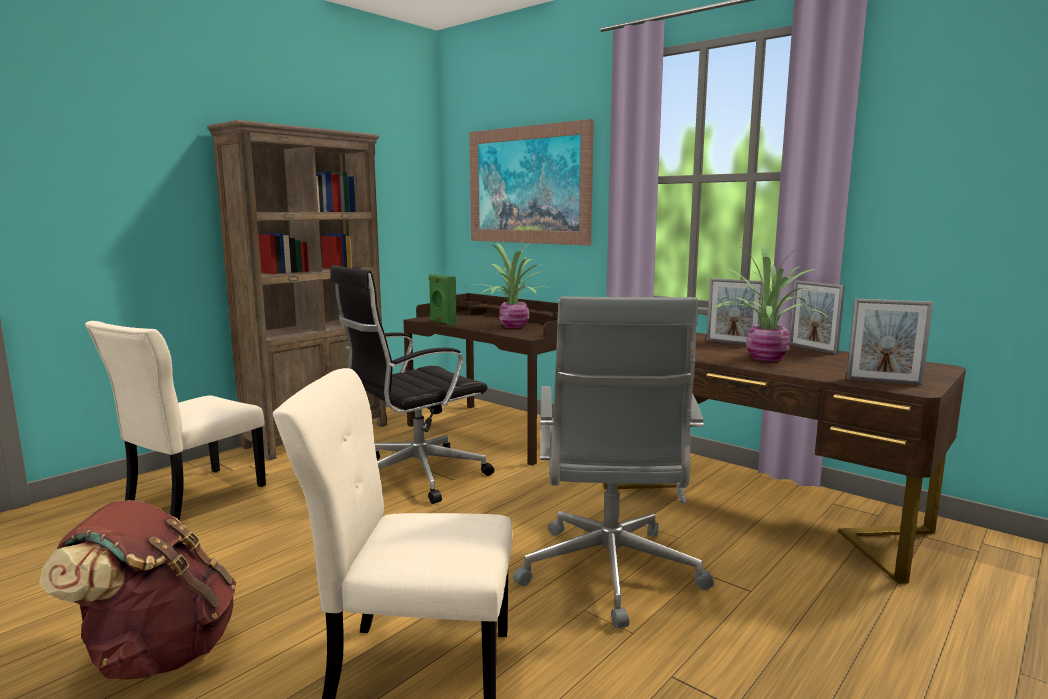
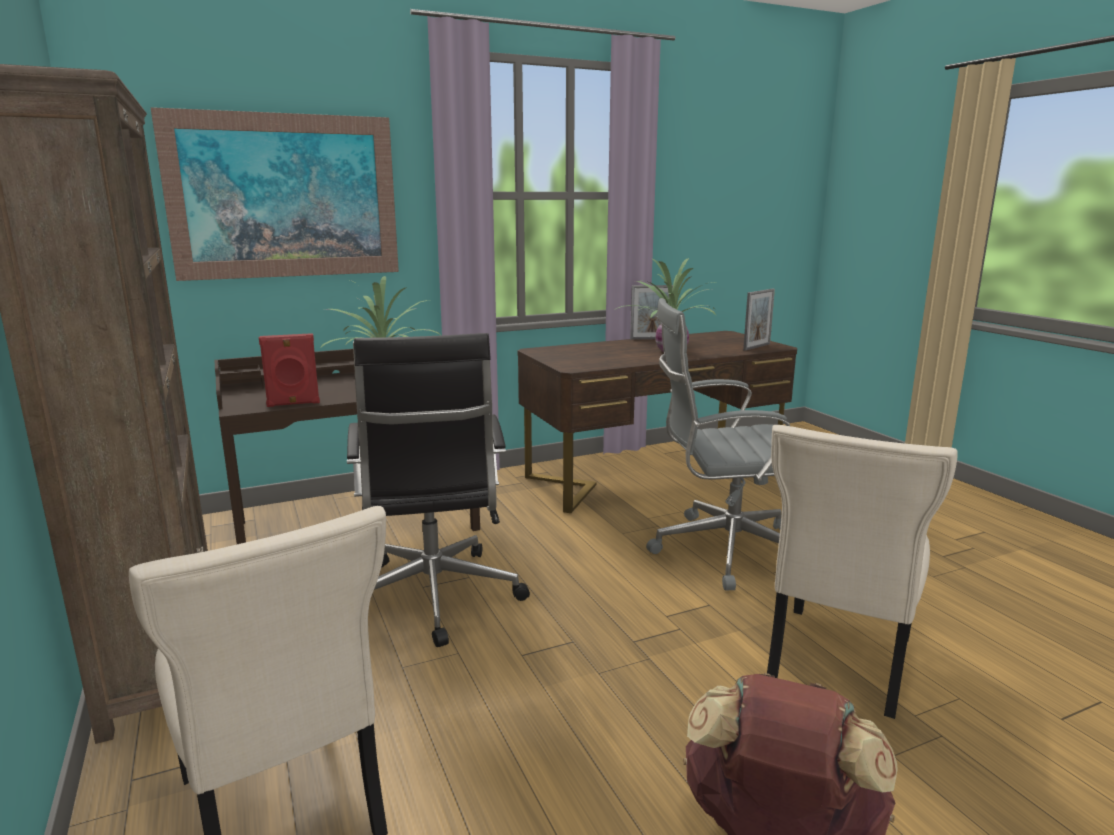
camera: 65 degrees left, 5 degrees up
(442, 322) = (293, 404): green speaker -> red speaker
(609, 574) = (724, 550): grey office chair -> grey office chair turned 150 degrees clockwise
(732, 343) = (608, 346): picture frame -> none

